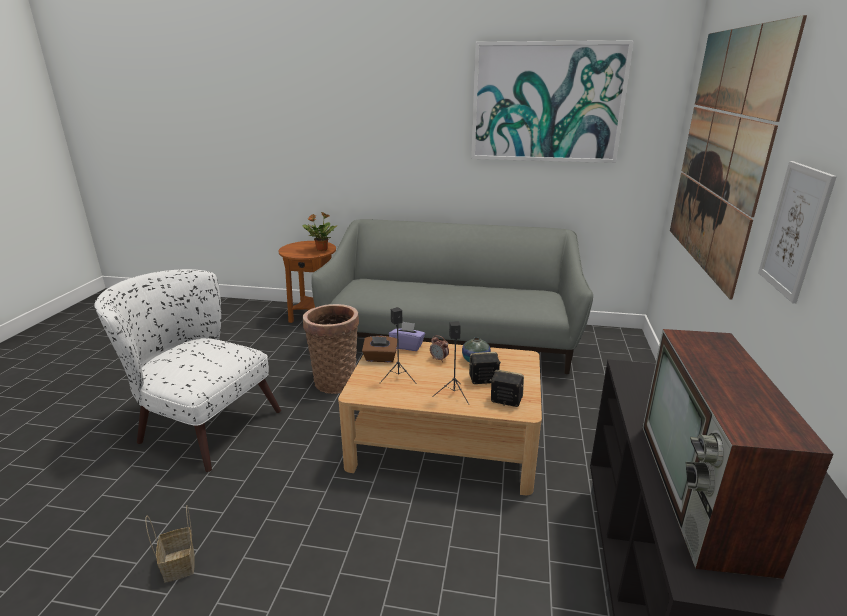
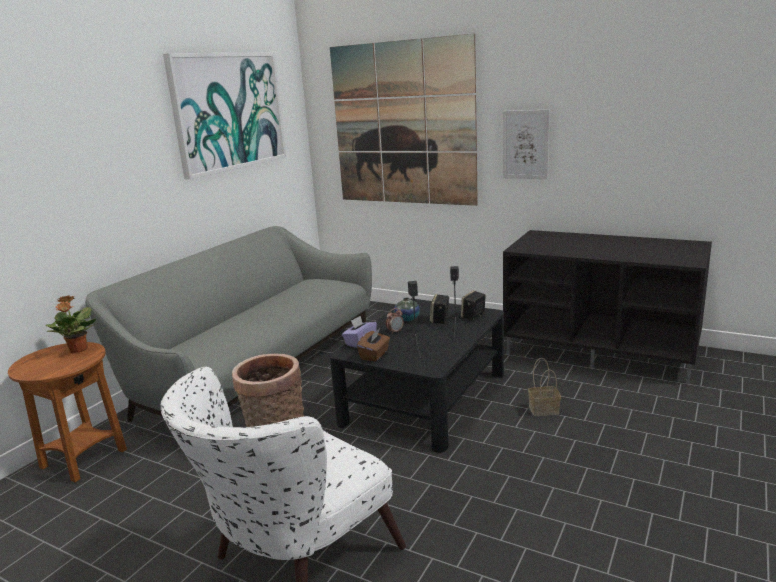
camera: 70 degrees left, 5 degrees down
(180, 565) = (544, 558): basket -> basket (544, 409)
(444, 441) = (424, 398): beige coffee table -> black coffee table
(703, 493) = (636, 254): television -> none

